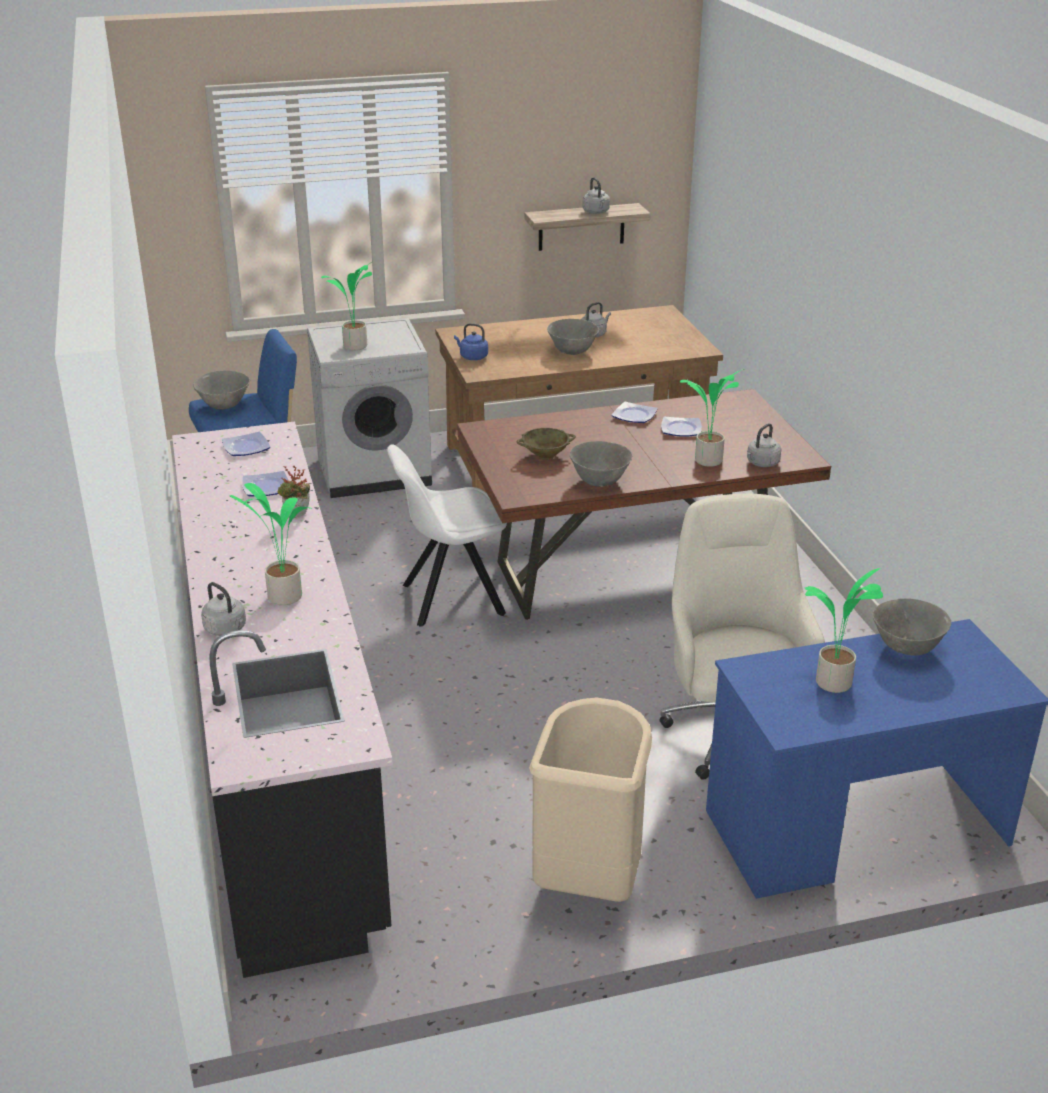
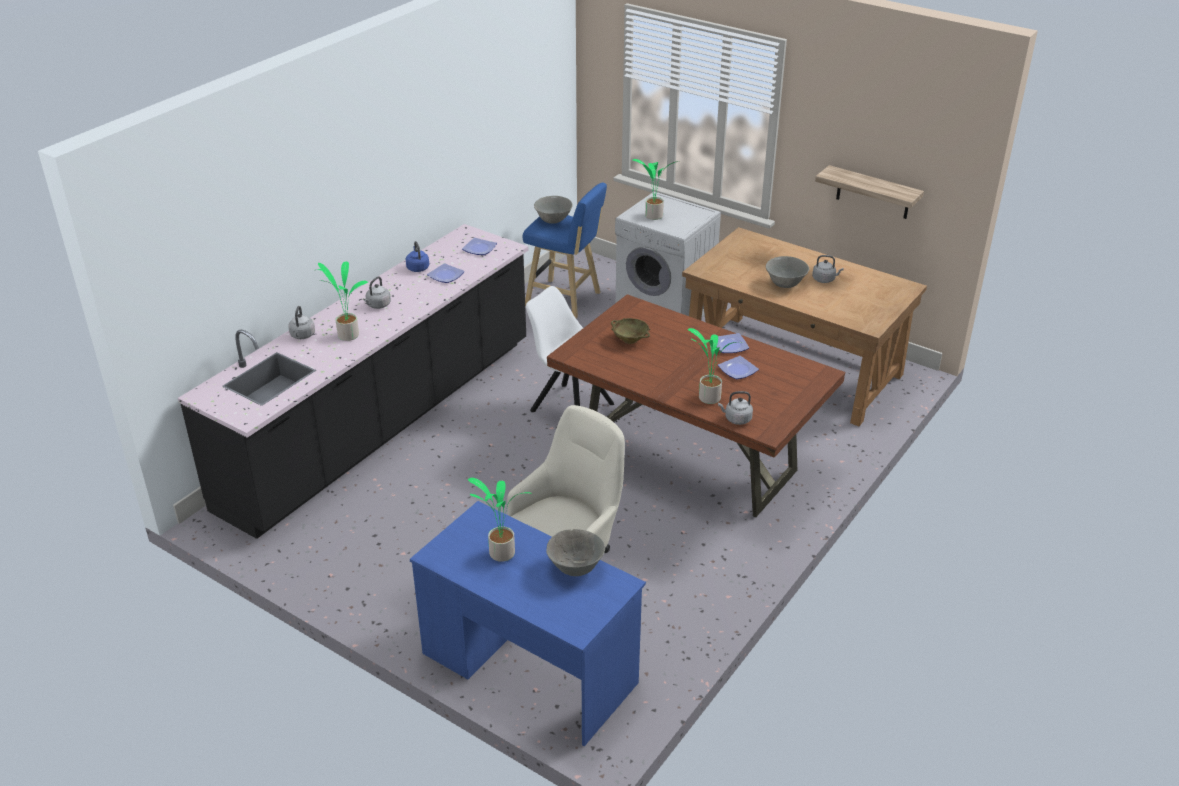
camera: 50 degrees right, 5 degrees up
(297, 517) = (428, 299): potted plant -> none
(472, 357) = (719, 257): blue kettle -> blue kettle (417, 267)
(588, 881) = (377, 584): beige trash can -> none
(596, 212) = (875, 185): grey kettle -> grey kettle (377, 305)
(599, 481) = (625, 372): grey bowl -> none

